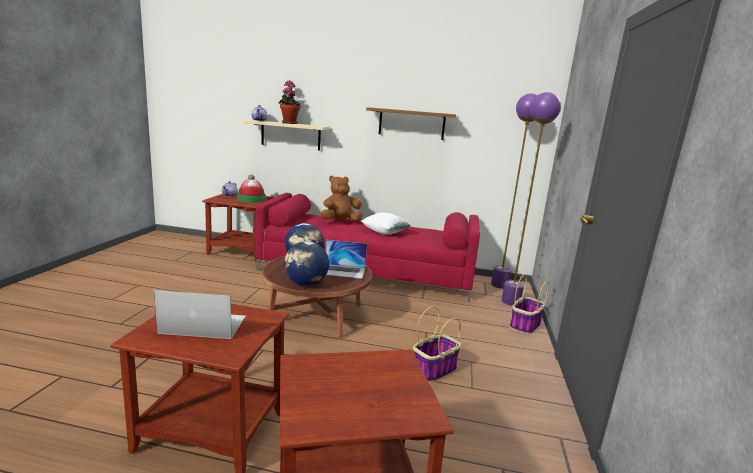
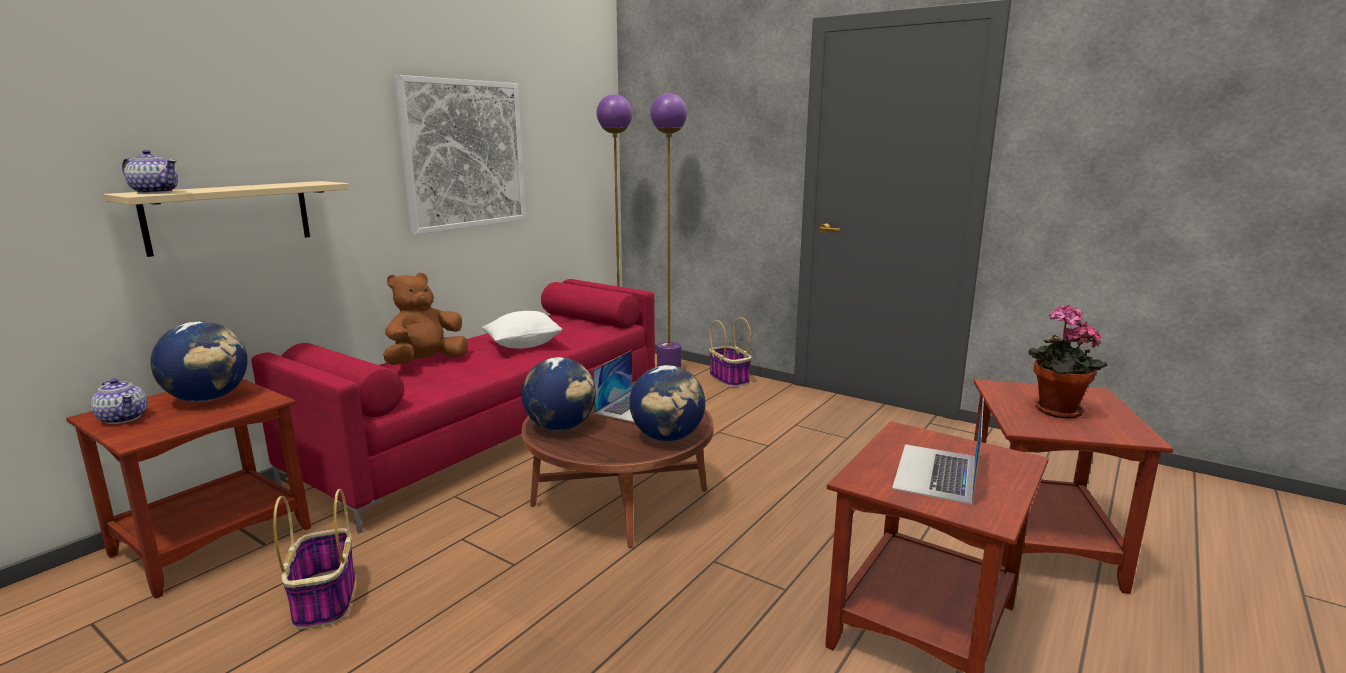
camera: 65 degrees left, 0 degrees up
(251, 199) = (208, 398): hat -> globe
(289, 123) = (240, 187): potted plant -> potted plant (1054, 411)
(340, 221) = (426, 363): brown plush toy -> brown plush toy turned 45 degrees clockwise
(411, 124) = (464, 154): brown shelf -> picture
(434, 370) = (808, 448): basket -> basket (325, 599)

